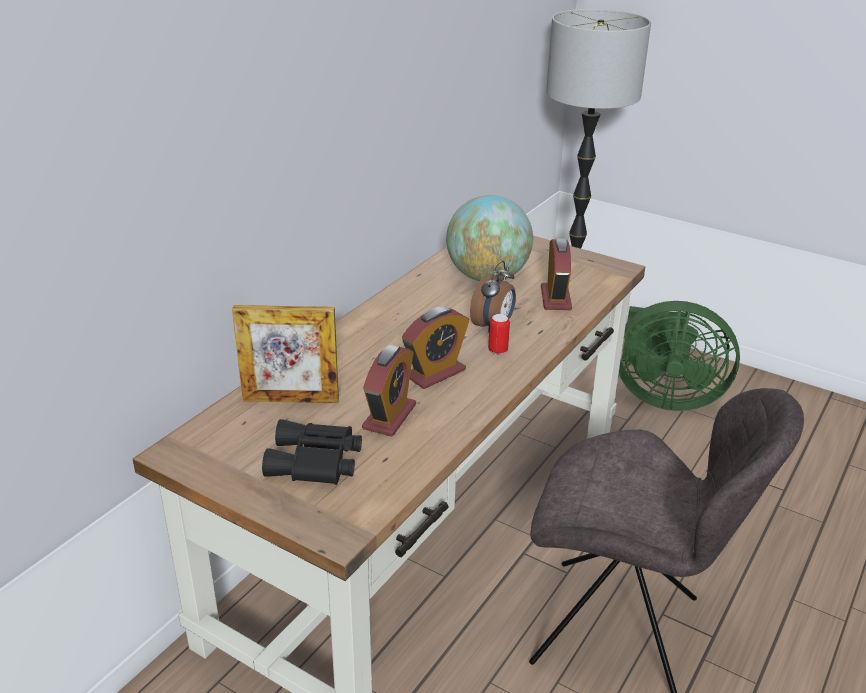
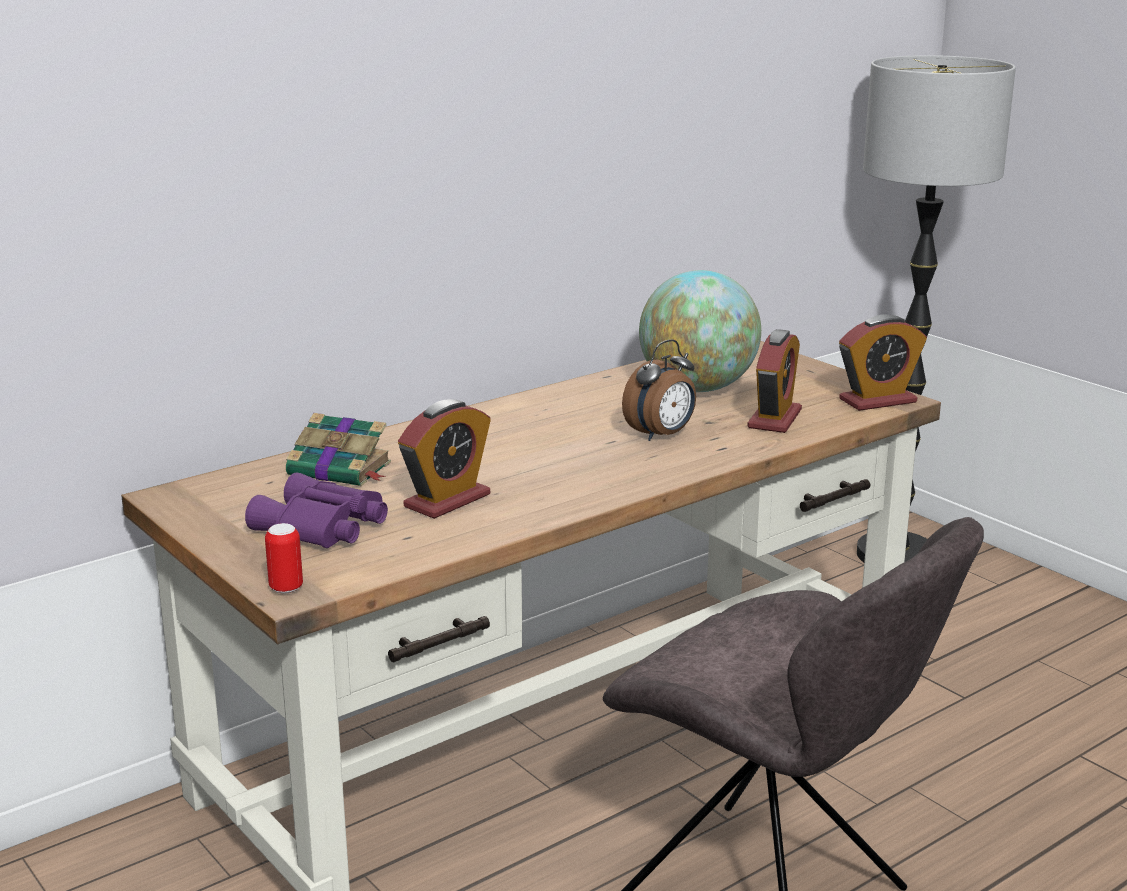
camera: 20 degrees right, 10 degrees down
(290, 400) = (341, 470): picture frame -> book
(315, 462) = (321, 528): black binoculars -> purple binoculars
(435, 373) = (542, 469): alarm clock -> alarm clock (877, 401)
(498, 350) = (645, 459): can -> can (286, 588)
(663, 396) = (1011, 641): green fan -> none

